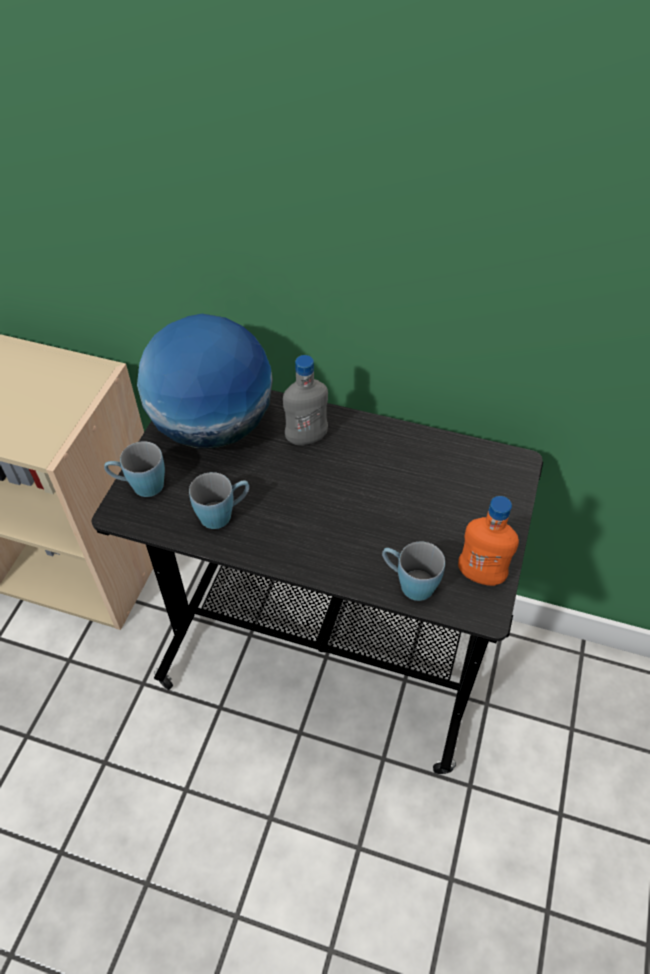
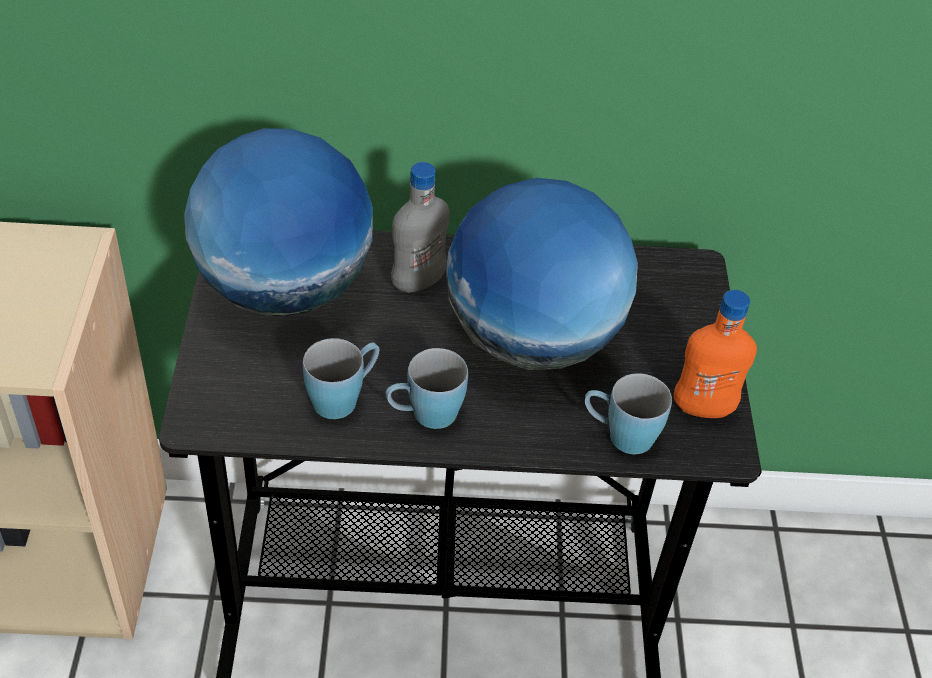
camera: 20 degrees left, 5 degrees down
(140, 486) = (212, 382): blue mug -> blue mug (424, 415)
(371, 496) = (531, 339): none -> globe

